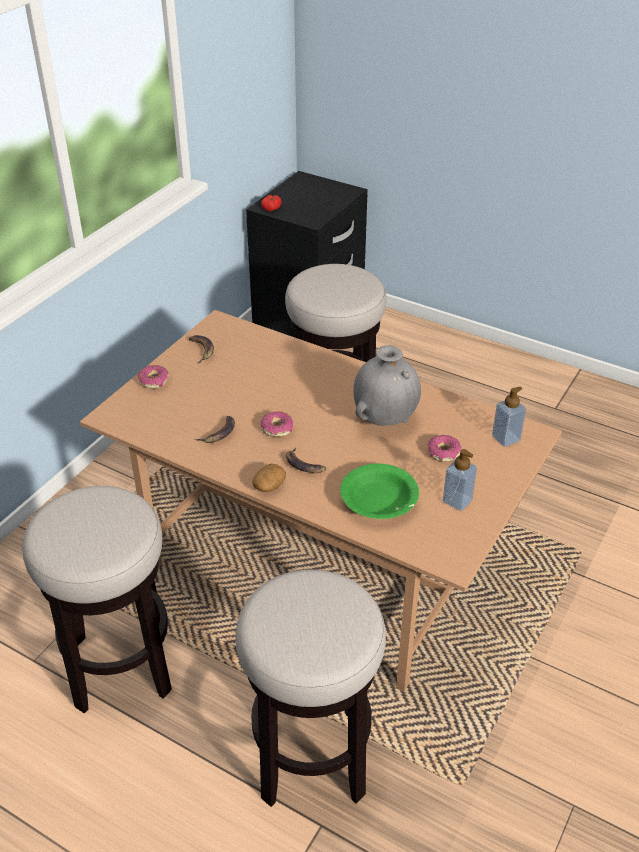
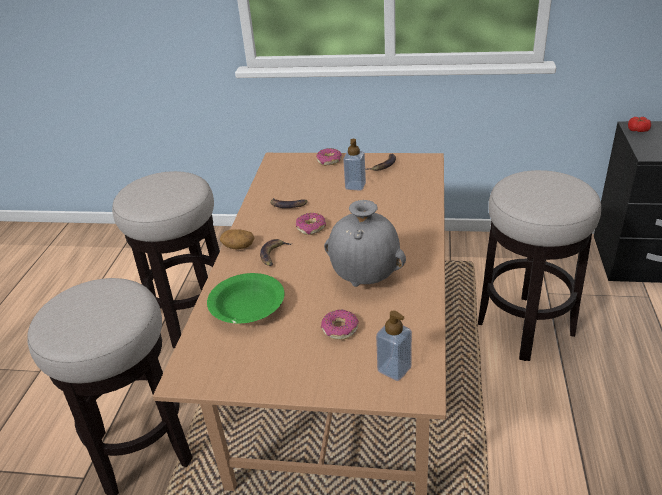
camera: 70 degrees right, 5 degrees down
(457, 501) = (272, 358): soap dispenser -> soap dispenser (355, 186)

